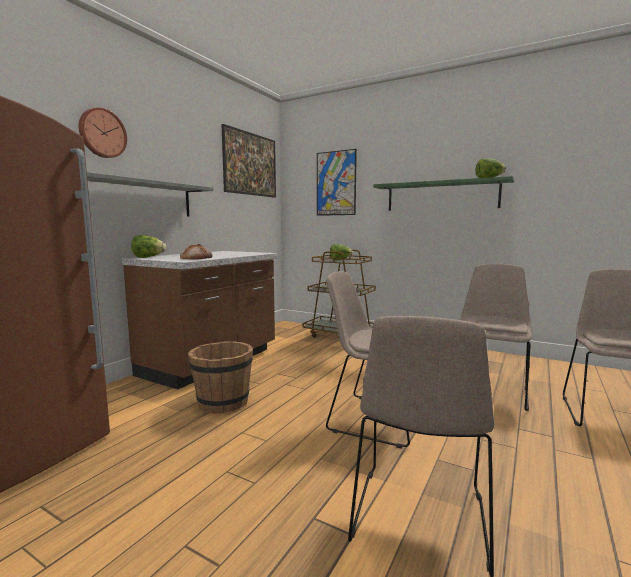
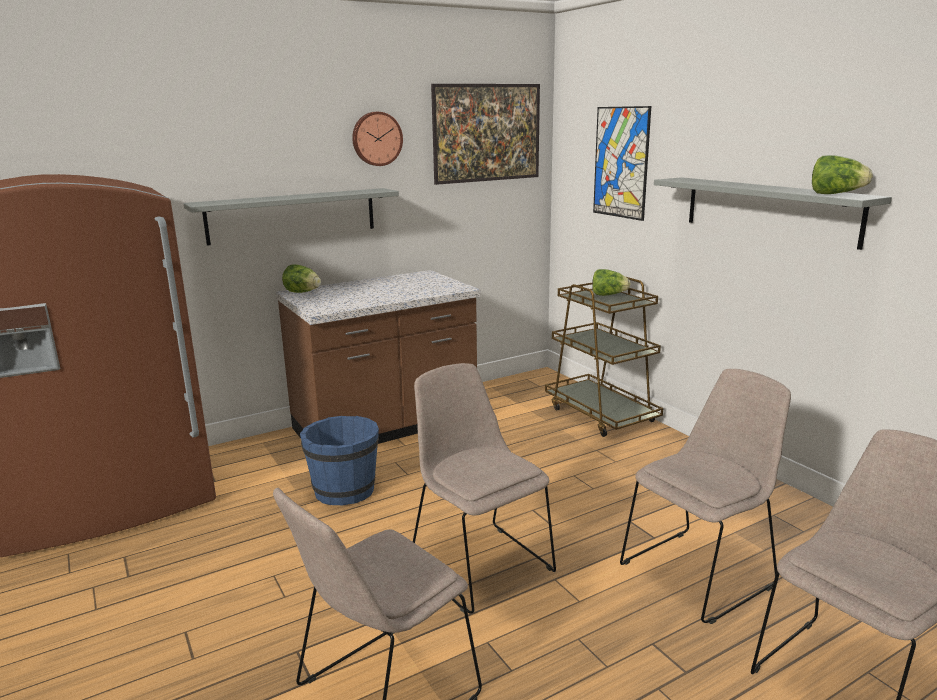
camera: 30 degrees right, 10 degrees up
(102, 133) = (247, 143): wall clock -> wall clock (376, 139)
(196, 258) = (347, 301): bread -> none
(223, 402) = (344, 490): brown bucket -> blue bucket
(441, 196) = (769, 210): green shelf -> grey shelf

